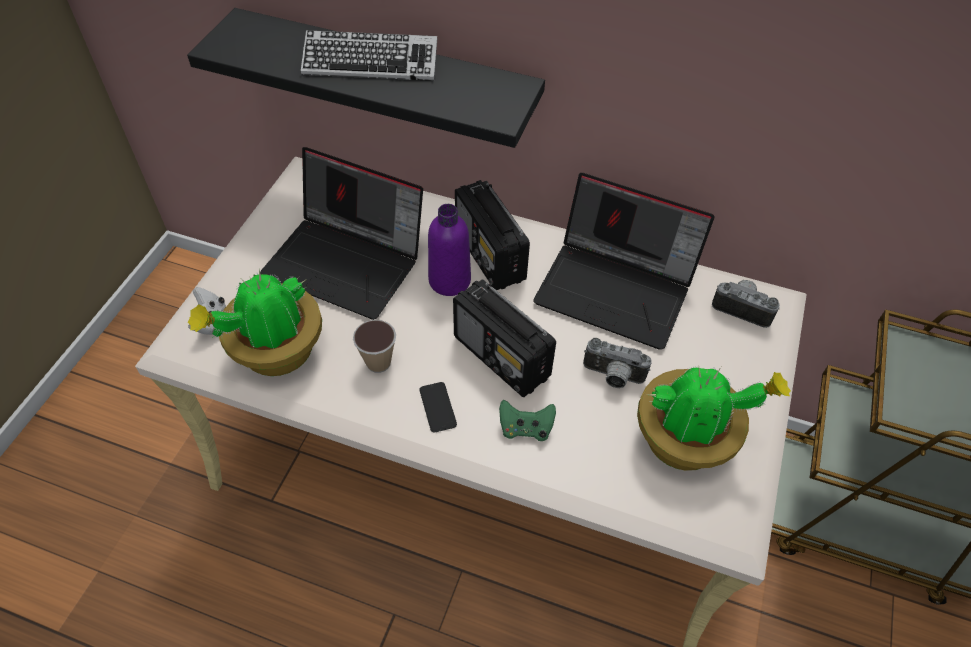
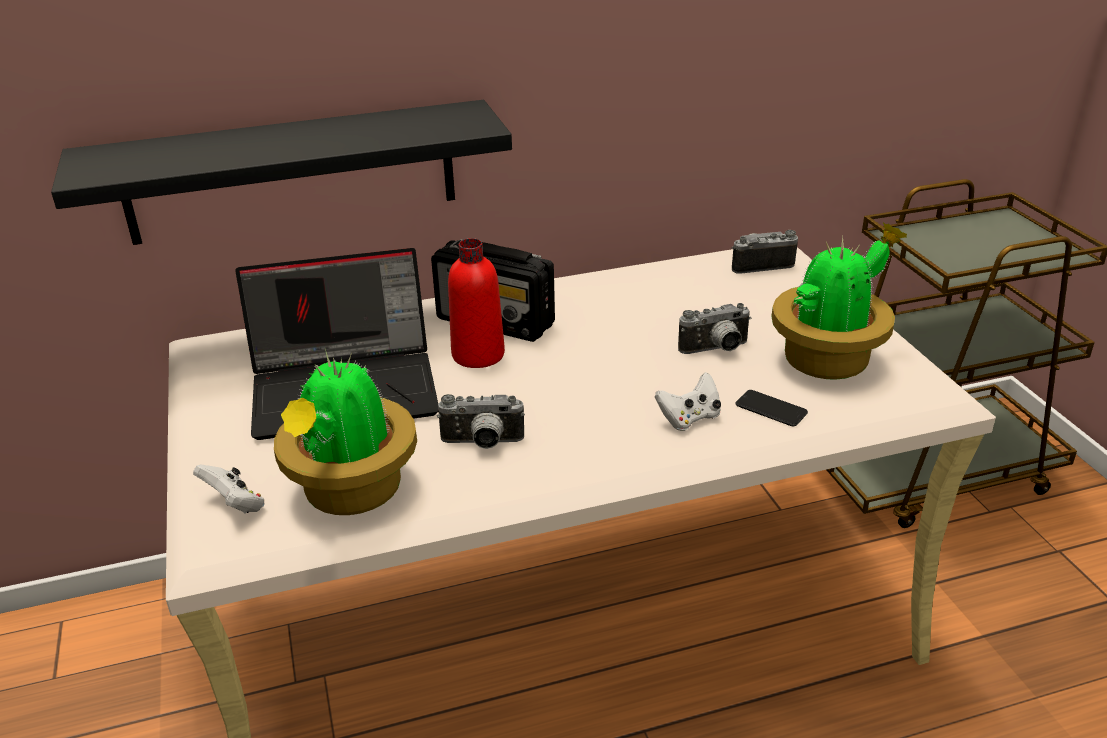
camera: 35 degrees left, 20 degrees down
(370, 63) = (292, 136): keyboard -> none
(378, 362) = (482, 444): cup -> camera
(437, 407) = (587, 445): phone -> phone (771, 409)
(449, 280) = (478, 355): purple bottle -> red bottle
(502, 358) = (602, 383): radio -> none
(525, 428) = (689, 418): green game controller -> white game controller
(617, 289) = (643, 295): laptop -> none

